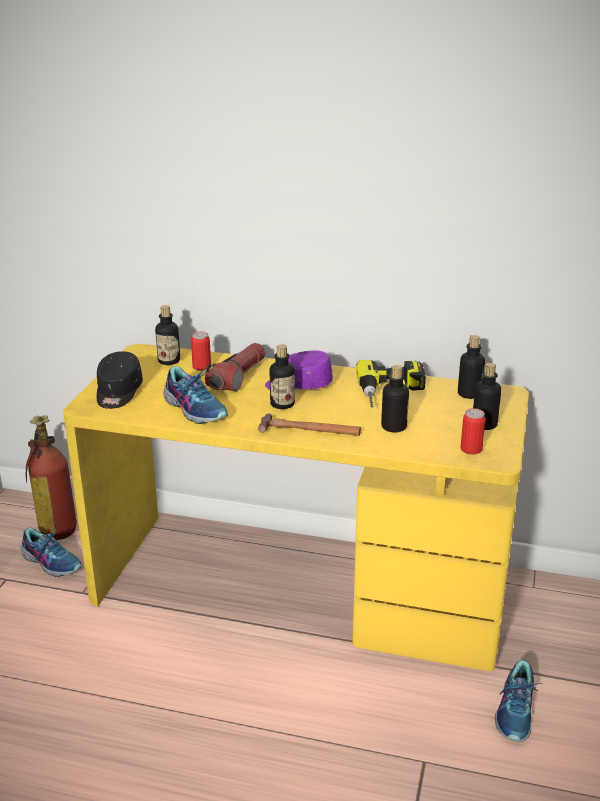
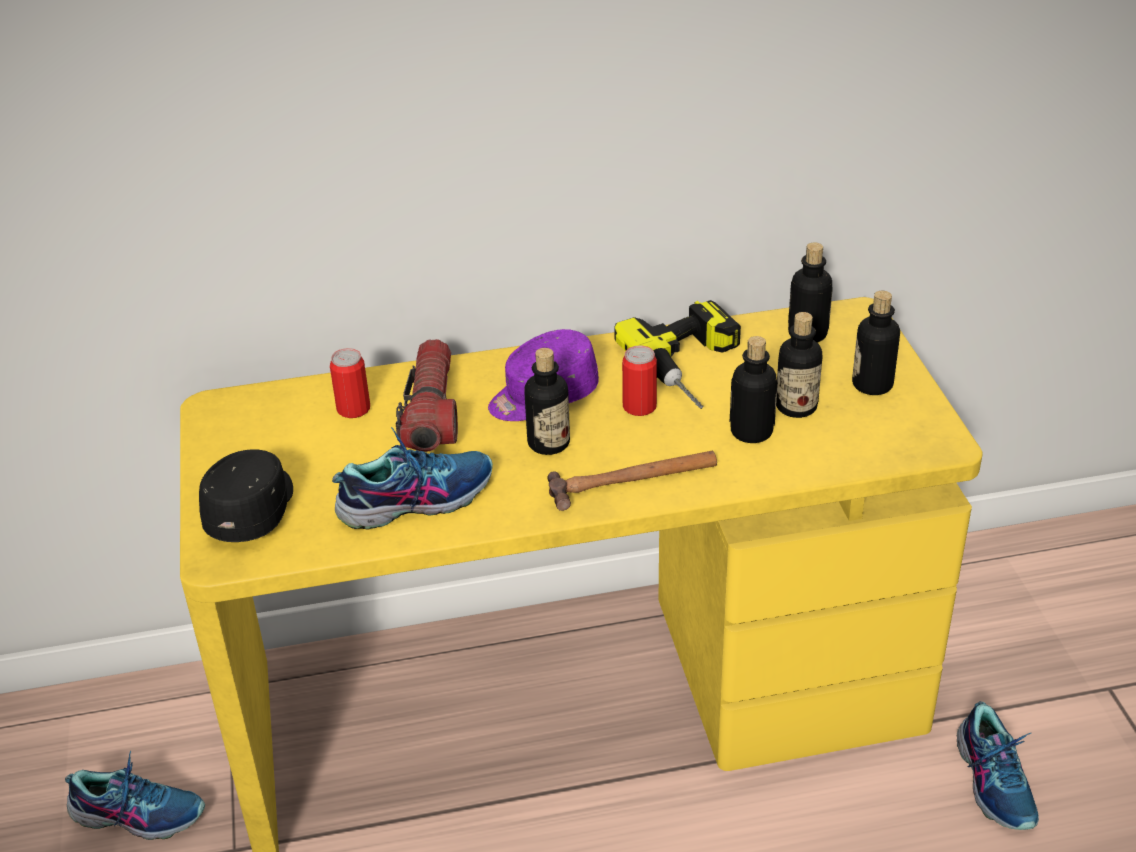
camera: 25 degrees left, 10 degrees up
(55, 523) = (91, 737): fire extinguisher -> none
(118, 393) = (253, 509): black cap -> black cap turned 150 degrees counterclockwise
(169, 361) = (285, 413): bottle -> bottle (796, 406)
(195, 409) = (416, 499): shoe -> shoe turned 45 degrees counterclockwise
(471, 449) = (891, 436): can -> can (639, 406)

